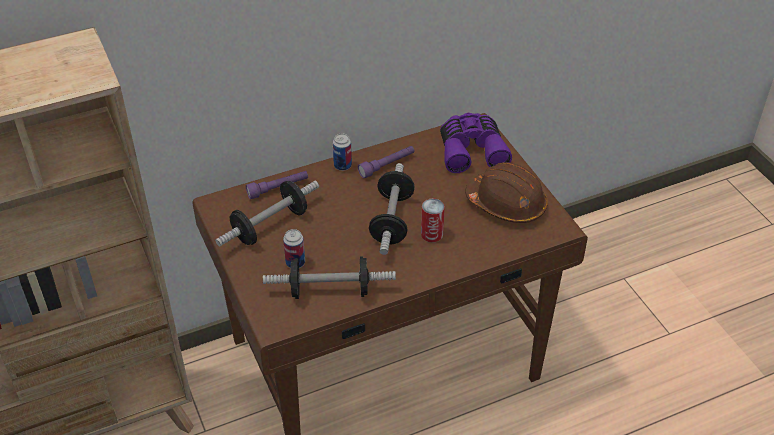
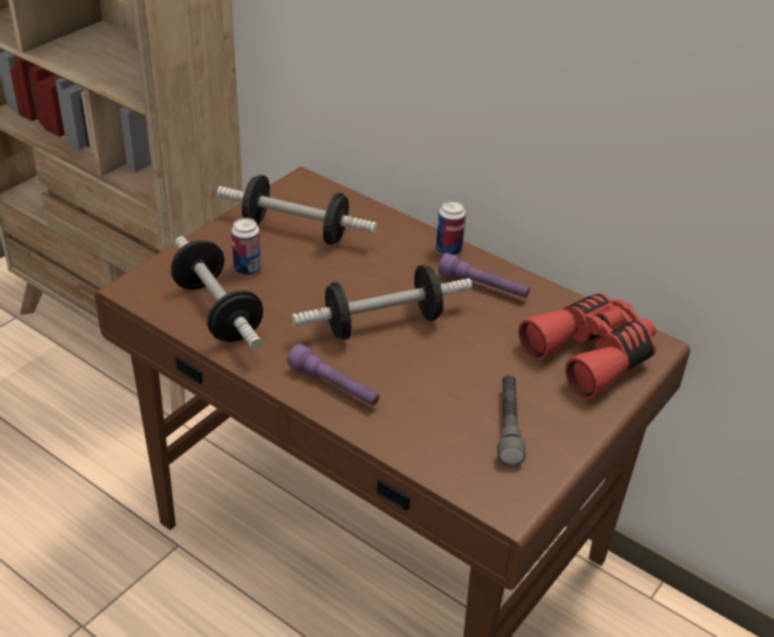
camera: 60 degrees right, 5 degrees down
(278, 189) = (363, 215): purple flashlight -> purple flashlight (334, 386)
(432, 234) = (385, 368): can -> none
(471, 150) = (591, 354): purple binoculars -> red binoculars
(506, 204) = (508, 426): brown hard hat -> grey flashlight

